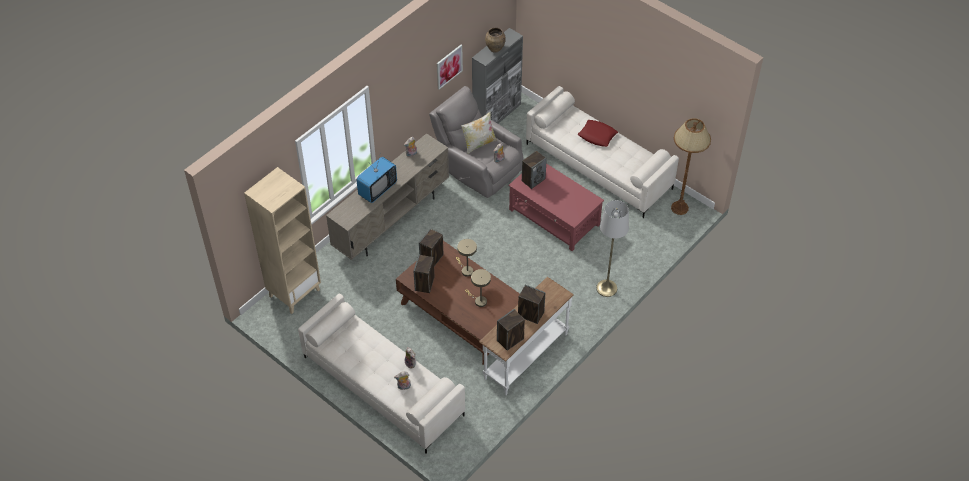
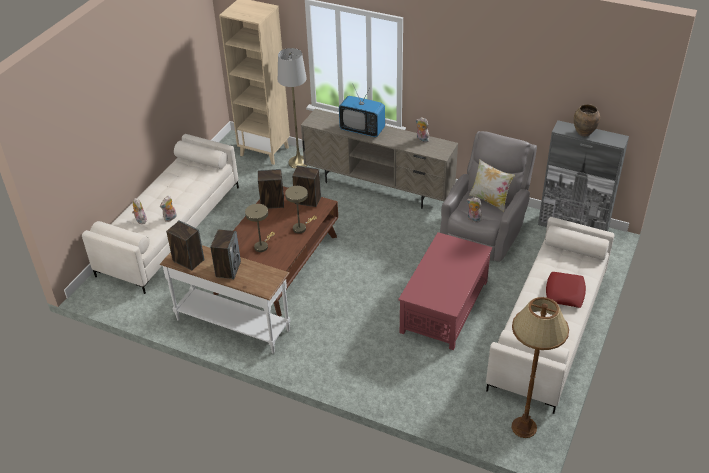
camera: 75 degrees right, 10 degrees down
(449, 66) = (523, 102): picture -> none
(533, 180) = (455, 249): speaker -> none
(606, 288) = (355, 376): grey floor lamp -> grey floor lamp (298, 162)

